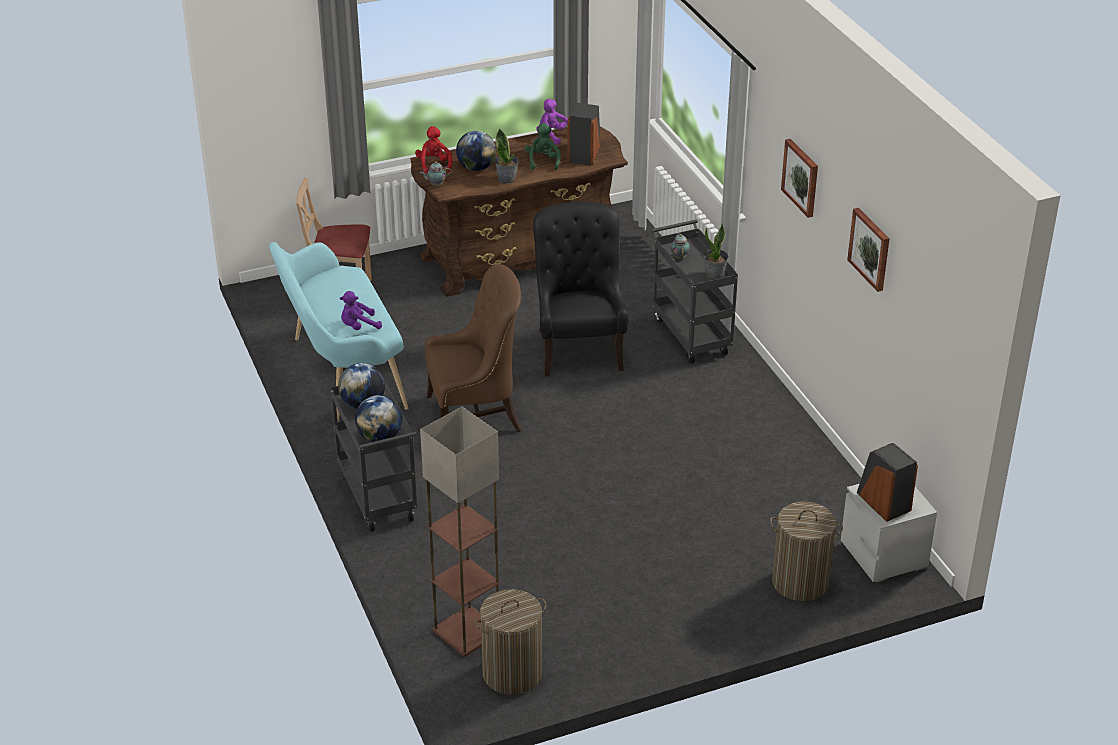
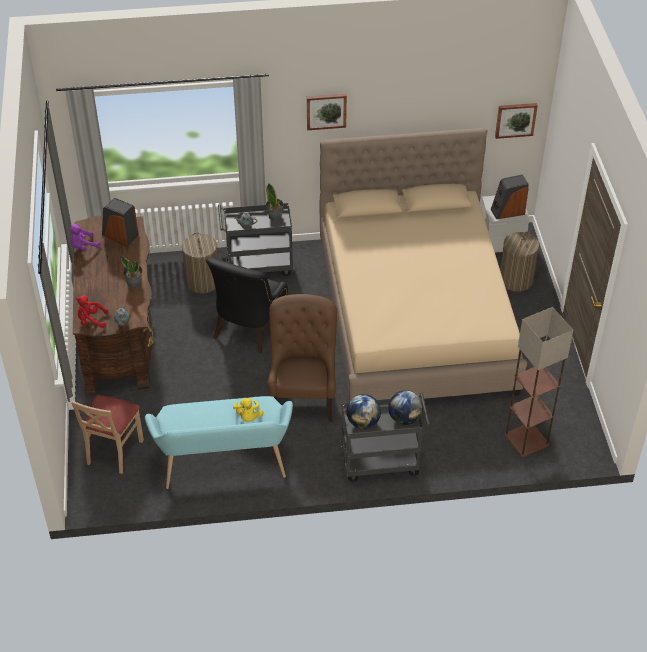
camera: 75 degrees left, 10 degrees up
(359, 326) = (248, 417): purple plush toy -> yellow plush toy
(476, 168) = (109, 297): globe -> none
(512, 673) = (568, 424): laundry basket -> laundry basket (202, 281)
(543, 161) = (119, 259): green plush toy -> none
(578, 349) = (249, 327): black chair -> black chair turned 75 degrees counterclockwise
(672, 489) = (415, 314): none -> beige bed
(870, 249) = (419, 104): picture -> picture (515, 119)

